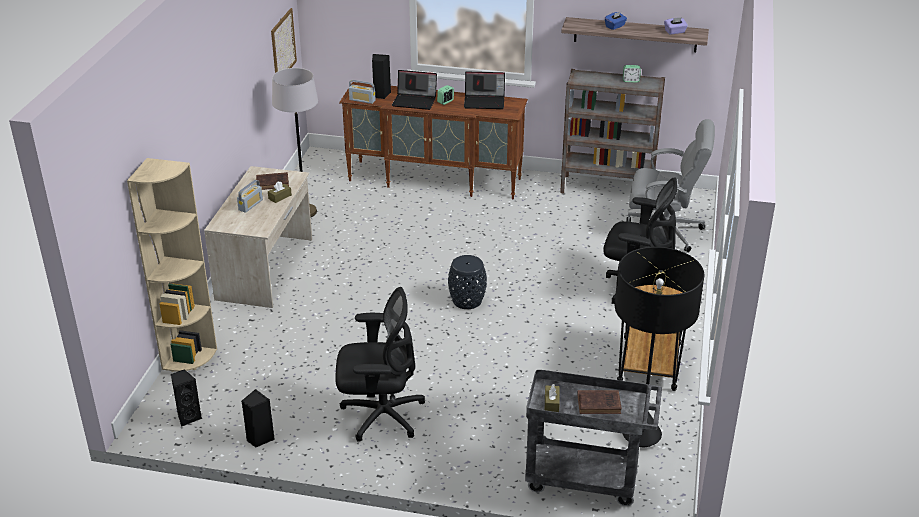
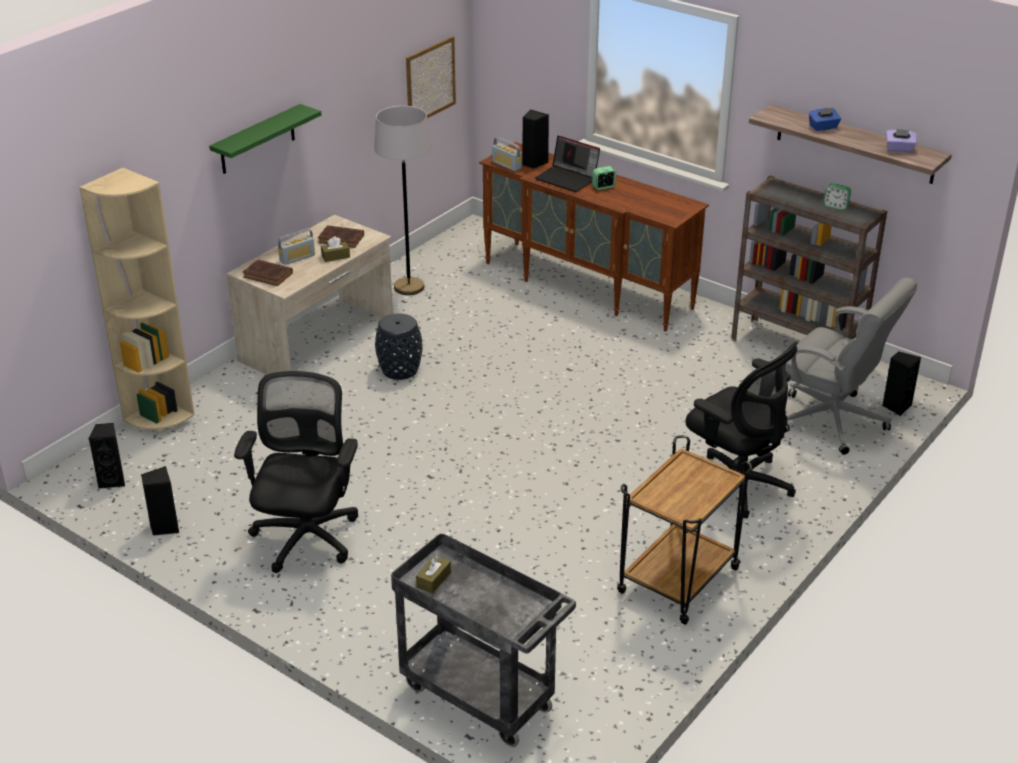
camera: 25 degrees right, 0 degrees up
(207, 116) = (257, 140): none -> green shelf
(377, 417) = (306, 543): black office chair -> black office chair turned 105 degrees counterclockwise
(467, 301) = (513, 438): black stool -> black stool (400, 370)
(485, 101) = (651, 197): laptop -> none
(600, 404) = (490, 600): brown book -> brown book (269, 275)
(641, 436) = (596, 667): black floor lamp -> none
(696, 212) = (896, 406): none -> black speaker

